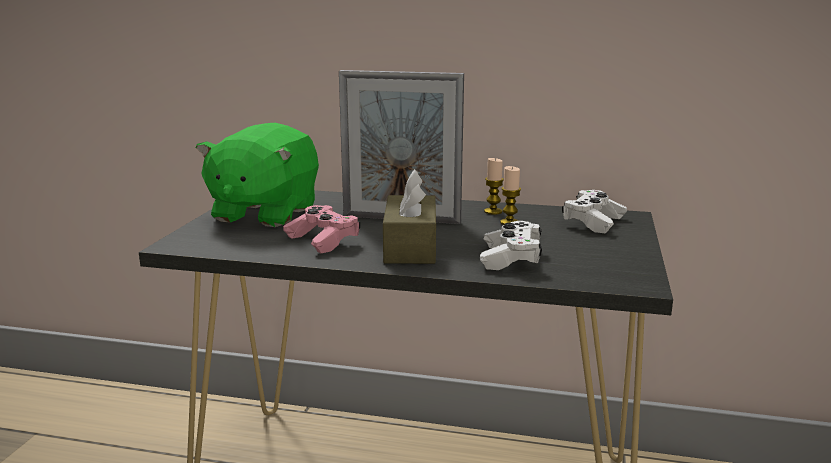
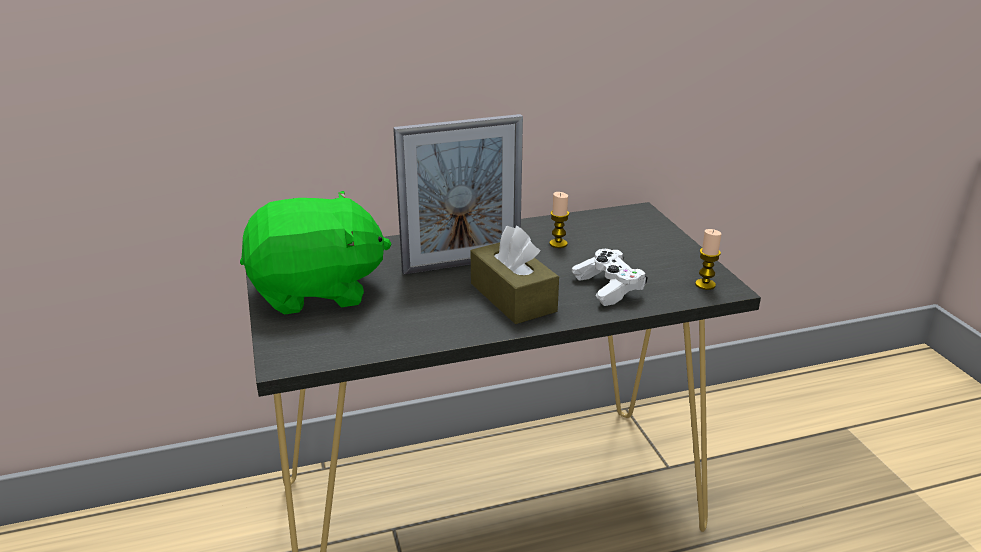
camera: 30 degrees left, 10 degrees up
(264, 213) = (317, 291): green plush toy -> green plush toy turned 90 degrees counterclockwise
(322, 240) = (425, 312): pink game controller -> none
(493, 211) = (529, 233): candle -> candle (705, 285)
(593, 222) = (622, 226): white game controller -> none

